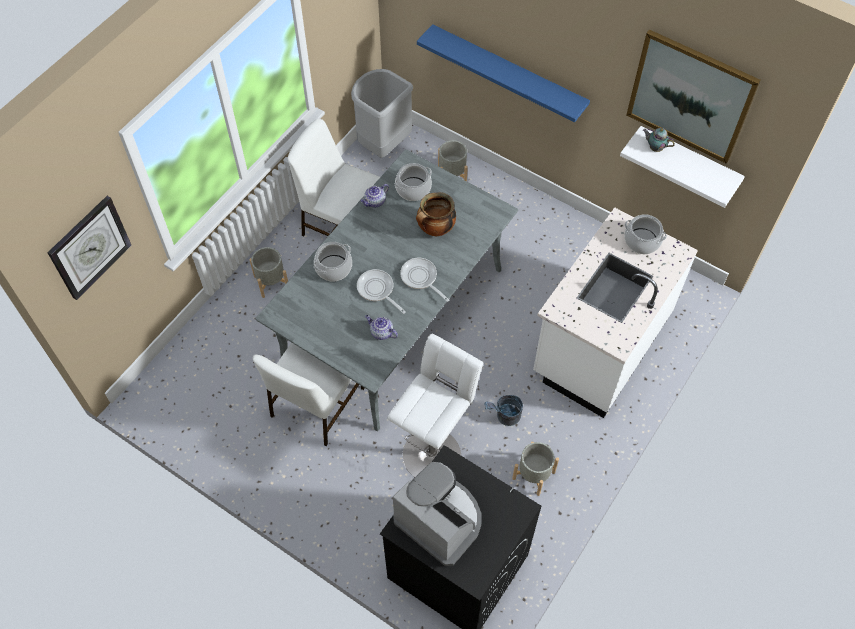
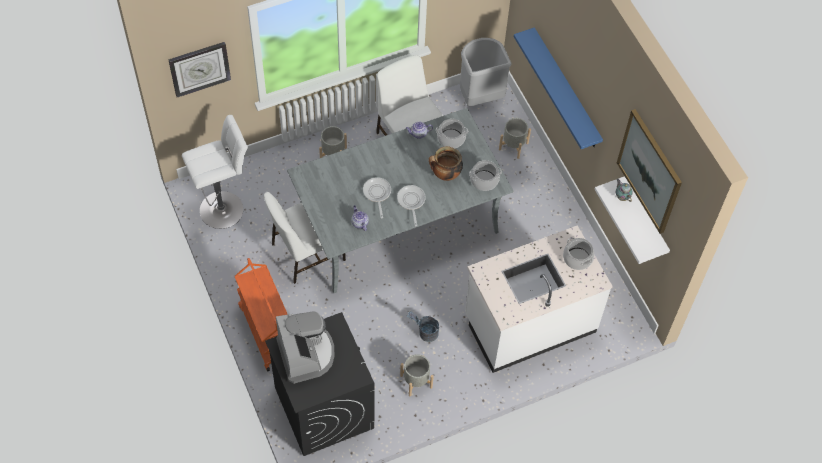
camera: 30 degrees right, 0 degrees up
(333, 268) = (359, 163): cooking pot -> cooking pot (484, 180)
(334, 518) = (267, 332): none -> orange cart
(434, 451) = (361, 327): white stool -> white stool (224, 208)

